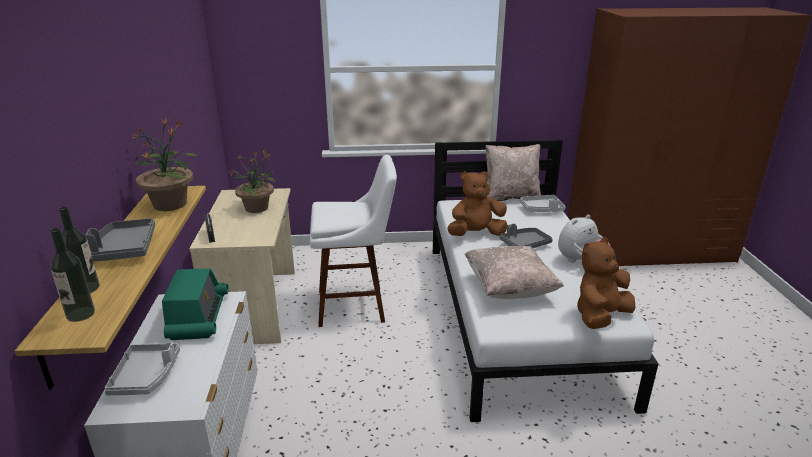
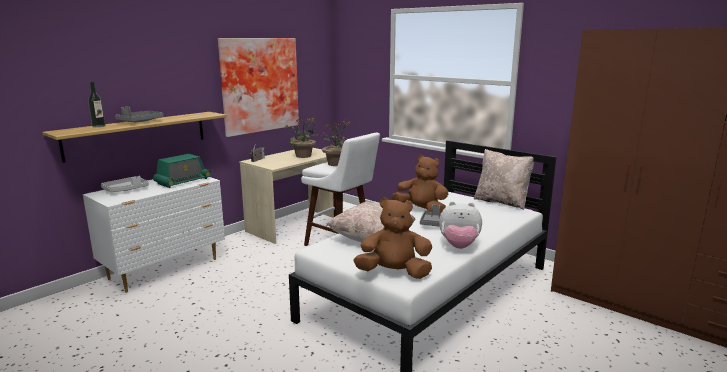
camera: 45 degrees right, 10 degrees down
(80, 314) = (77, 130): bottle -> none
(170, 204) = (195, 116): potted plant -> potted plant (336, 164)
(175, 119) = (258, 85): none -> picture
(541, 209) = (506, 213): grey tray -> none

